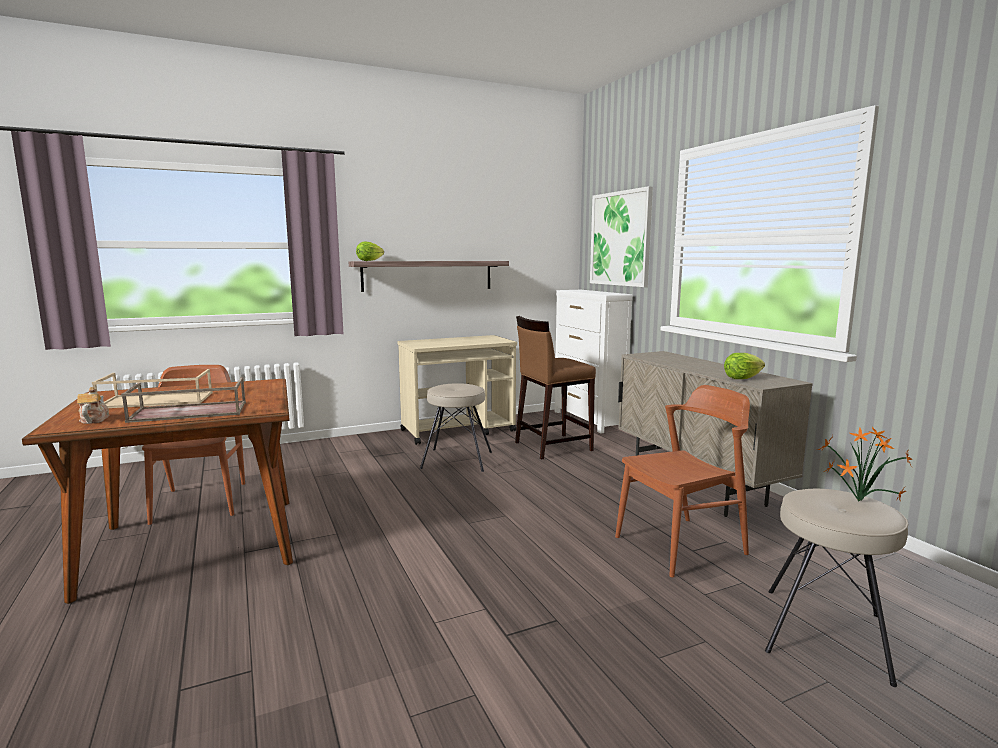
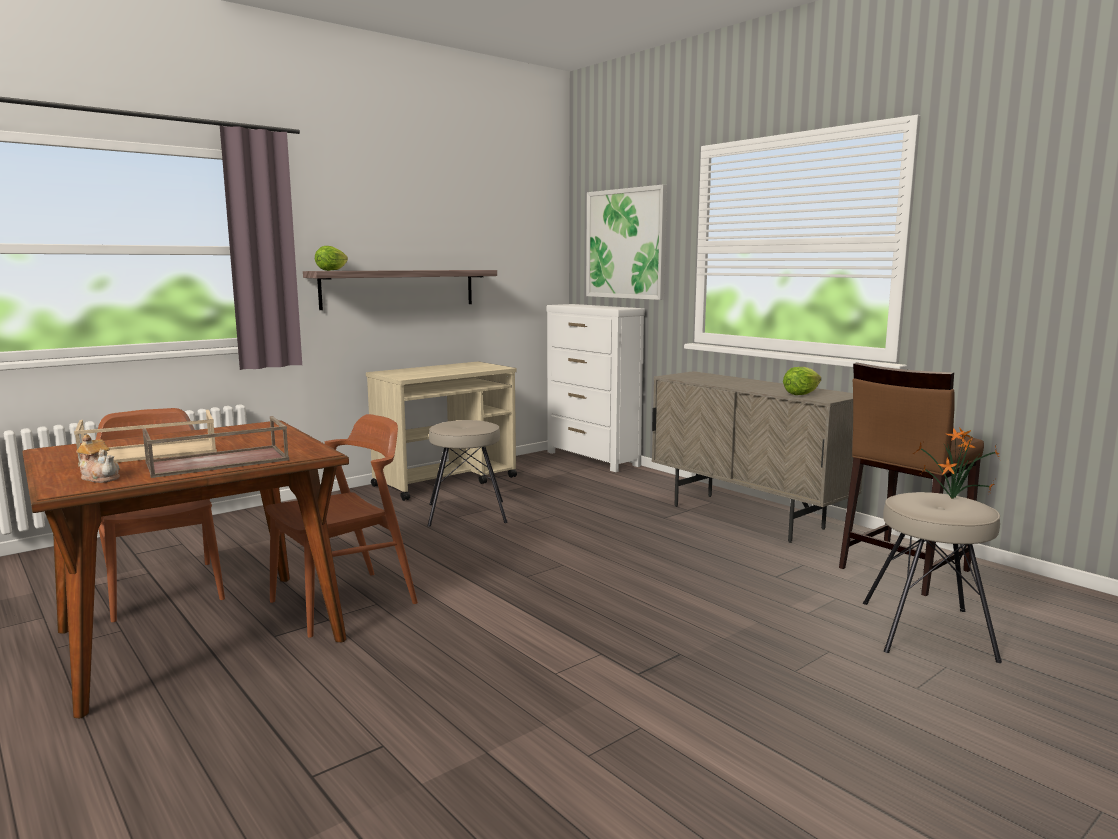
camera: 15 degrees left, 0 degrees up
(94, 419) = (100, 477): teapot -> teapot turned 150 degrees clockwise
(552, 446) = (569, 490): brown stool -> brown stool (902, 569)
(680, 545) = (761, 573): brown chair -> brown chair (344, 602)

